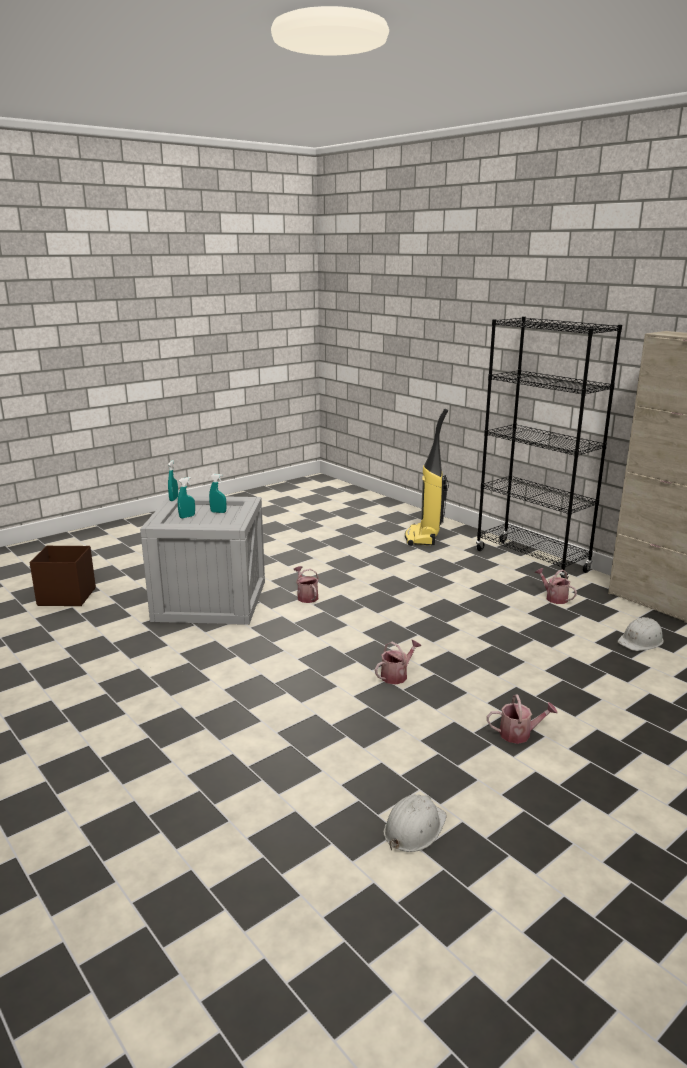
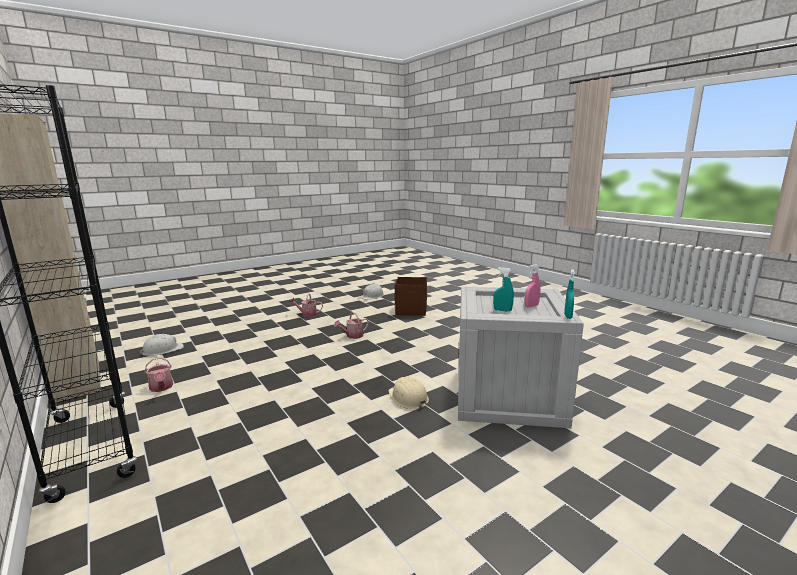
camera: 175 degrees left, 5 degrees down
(66, 596) = (674, 407): brown storage box -> brown storage box (412, 310)
(187, 517) = (531, 306): turquoise spray bottle -> pink spray bottle
(306, 596) = (408, 398): watering can -> beige hard hat
(423, 537) = (175, 527): vacuum cleaner -> none

